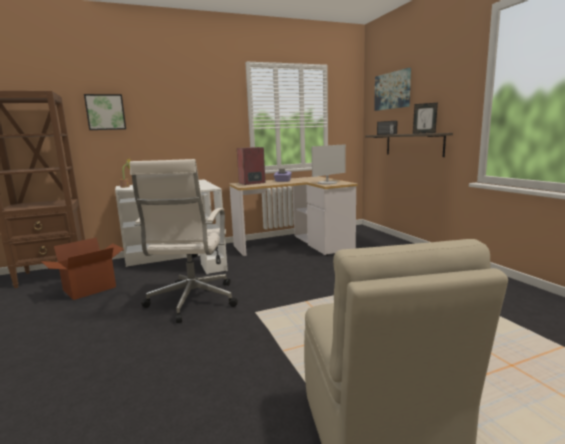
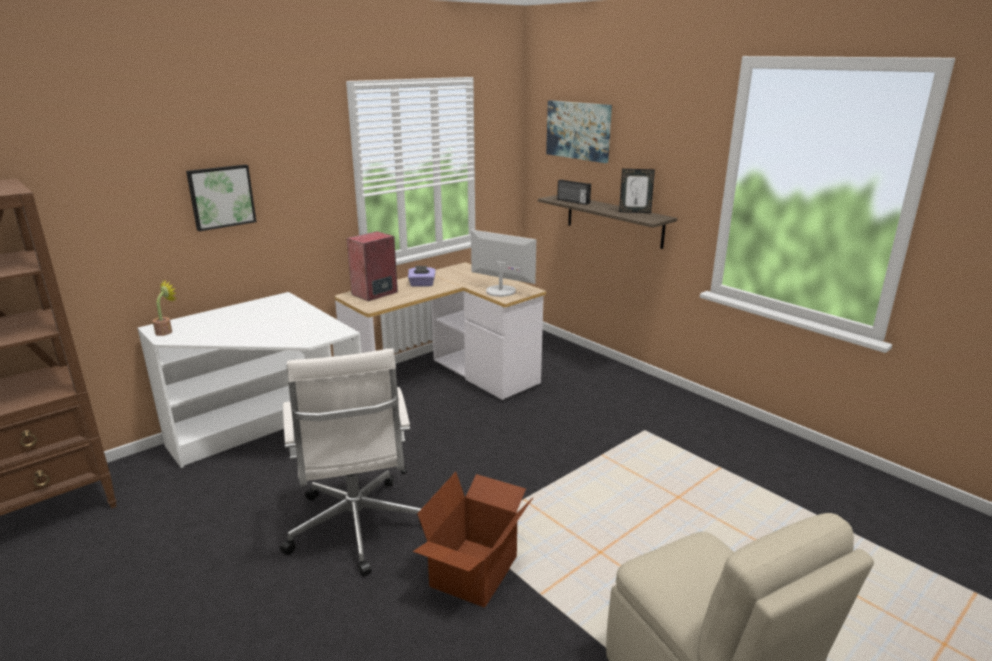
camera: 20 degrees left, 10 degrees up
(90, 289) = (154, 531): cardboard box -> cardboard box (475, 572)
(105, 112) = (104, 196): picture -> picture (221, 196)
(327, 183) = (501, 291): monitor -> monitor turned 90 degrees counterclockwise

